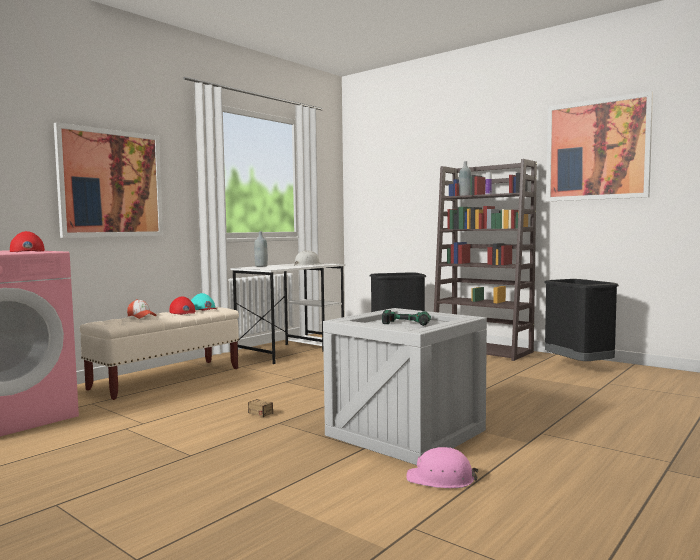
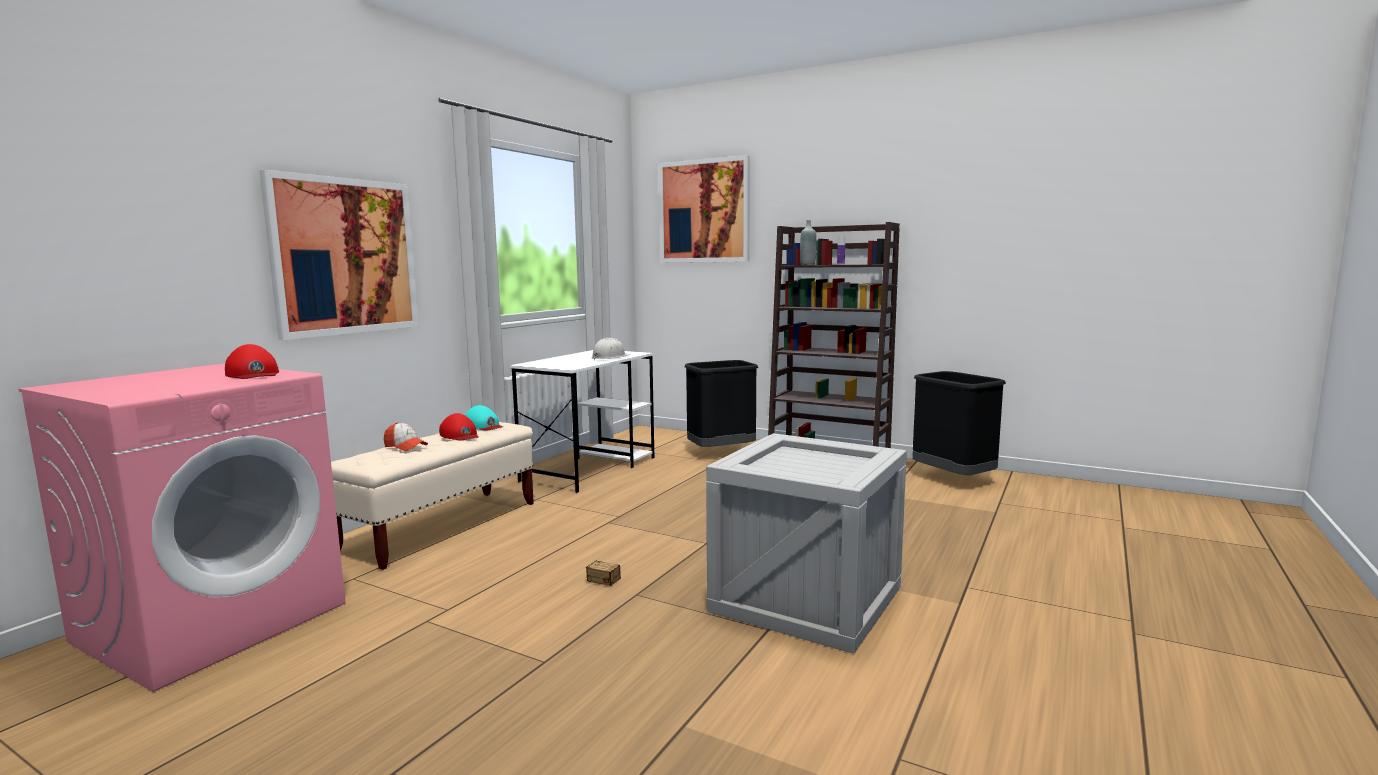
camera: 10 degrees left, 5 degrees up
(261, 266) = (548, 360): grey bottle -> none
(405, 324) = (810, 465): power drill -> none
(441, 478) = (889, 672): pink hard hat -> none
(597, 150) = (975, 212): picture -> picture (704, 211)

